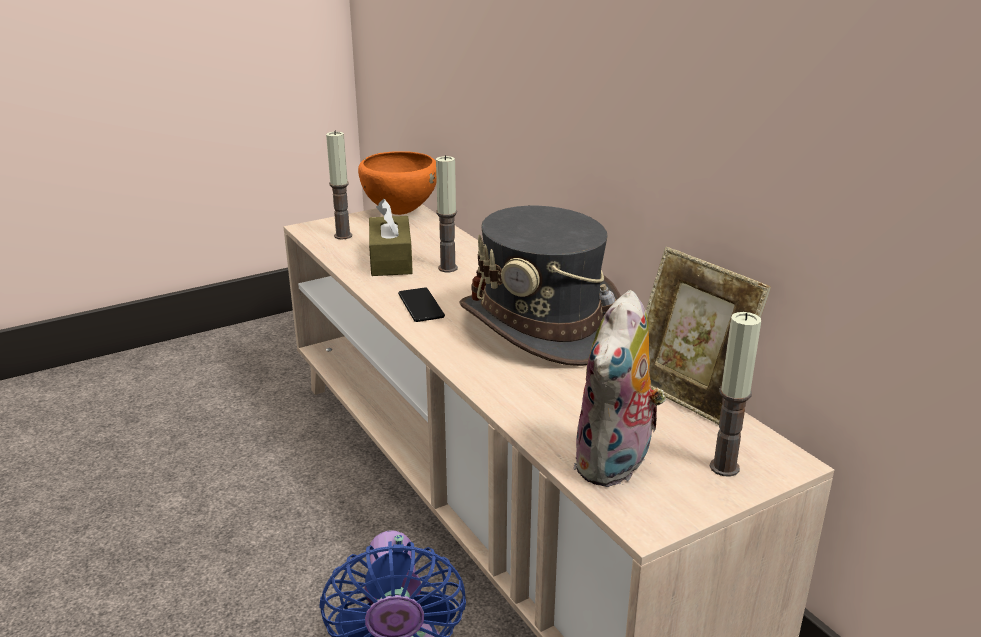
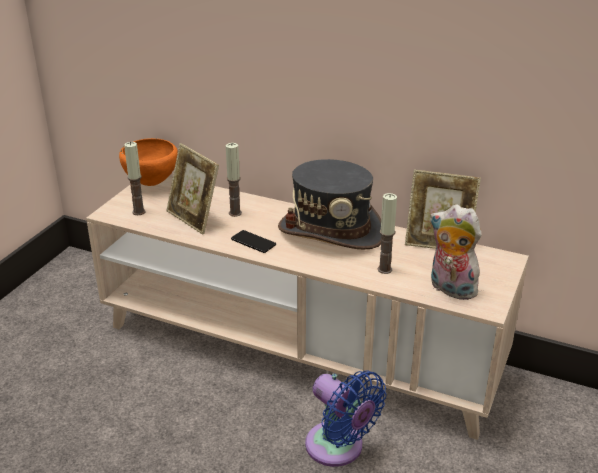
camera: 35 degrees left, 5 degrees up
(391, 260) = (194, 219): brown tissue box -> picture frame
(616, 465) = (450, 289): plush toy -> plush toy turned 135 degrees clockwise
(724, 467) = (491, 272): candle -> candle (385, 269)

